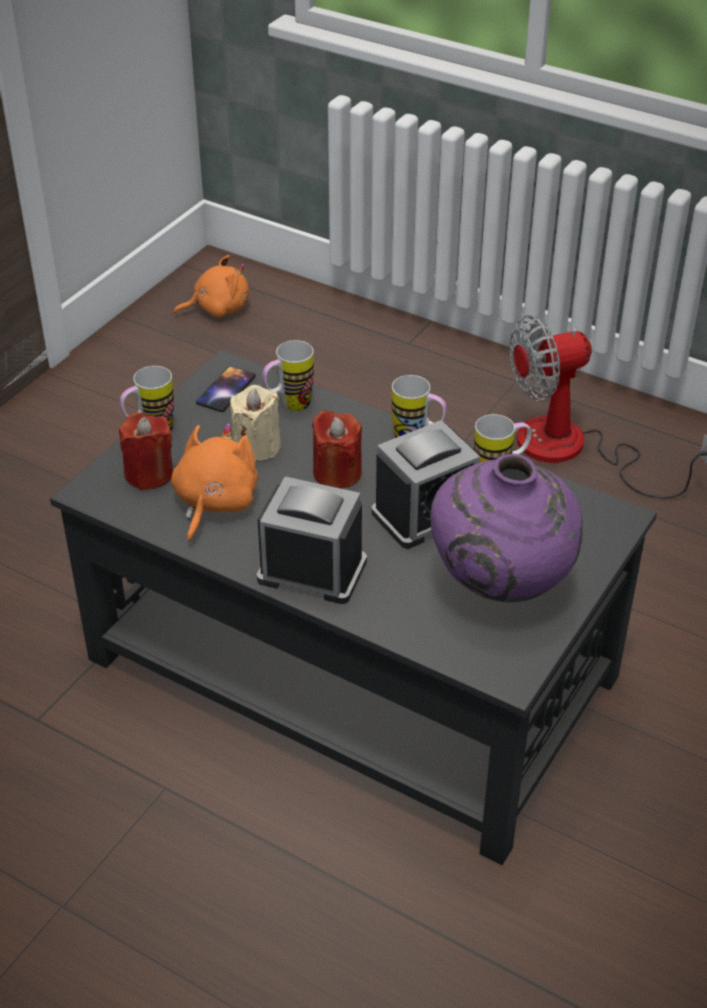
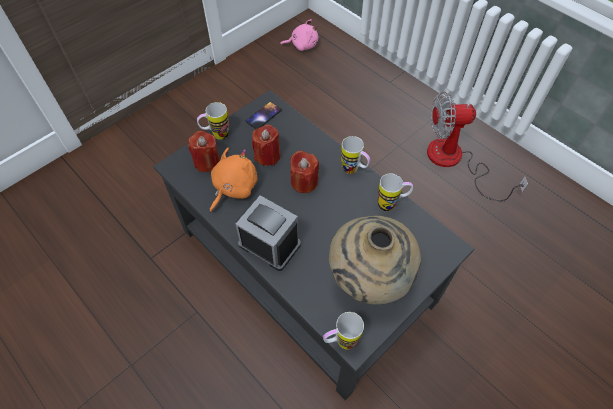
camera: 15 degrees right, 15 degrees up
(217, 308) = (302, 45): orange plush toy -> pink plush toy
(257, 446) = (267, 155): beige candle -> red candle
(288, 406) = (292, 133): mug -> mug (340, 342)
(425, 514) = (342, 220): alarm clock -> none
(501, 585) = (369, 279): purple vase -> beige vase

